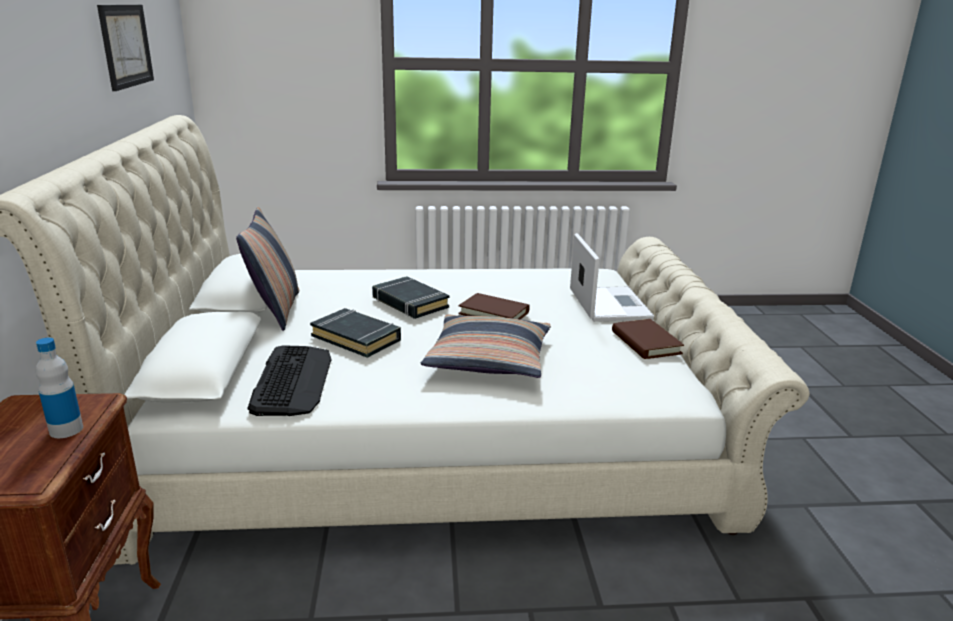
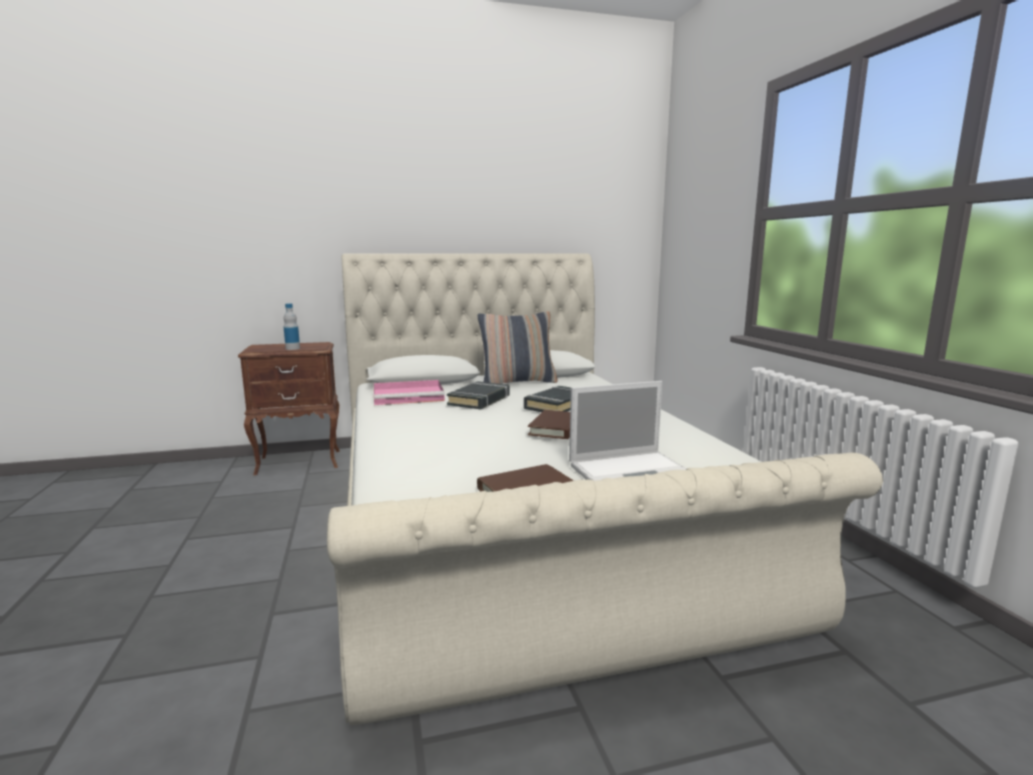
camera: 80 degrees right, 10 degrees down
(126, 45) = (546, 204): picture -> none
(292, 380) = (410, 396): keyboard -> pink tray
(488, 359) = (455, 433): pillow -> none

